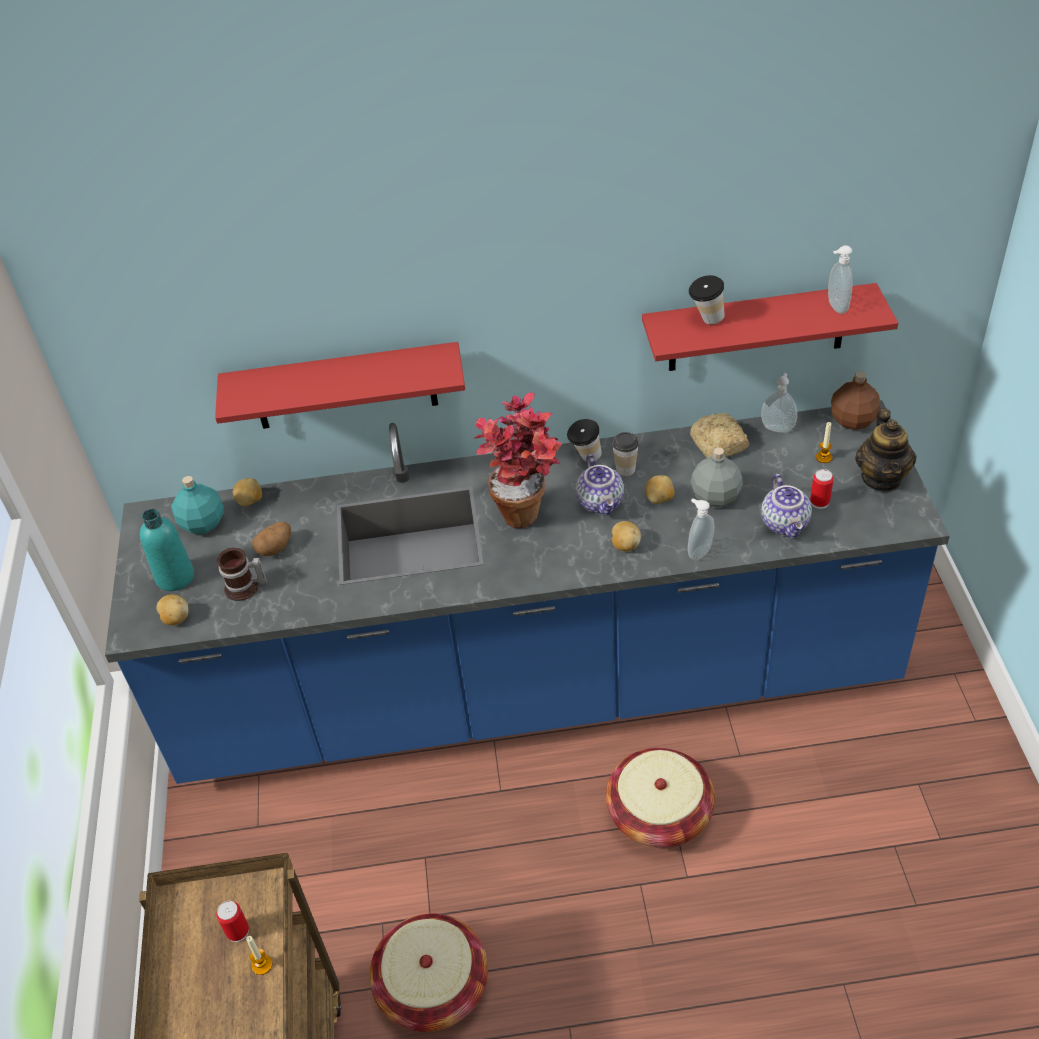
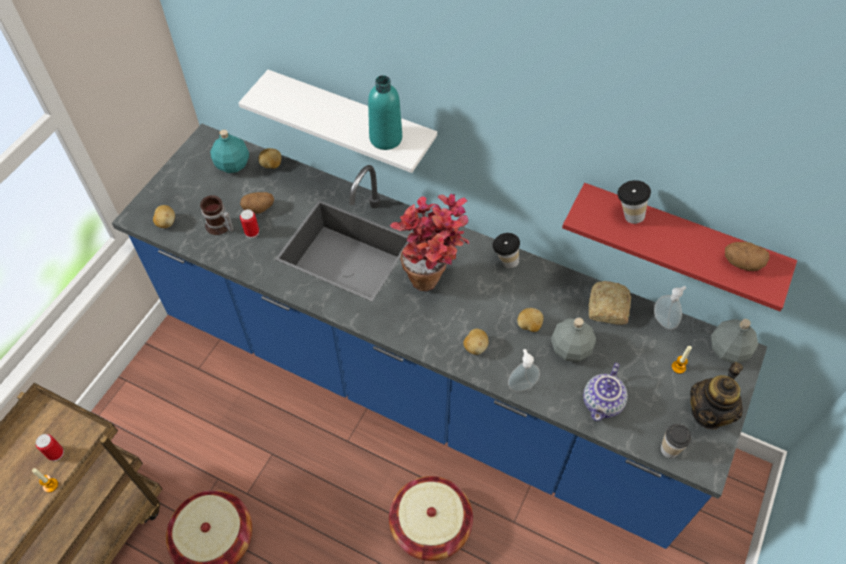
camera: 30 degrees right, 10 degrees up
(175, 577) = (188, 193): turquoise bottle -> turquoise bottle (385, 138)
(344, 386) = (352, 121): red shelf -> white shelf
(601, 502) = (487, 303): teapot -> none
(625, 469) = (525, 287): cup -> cup (669, 449)
(819, 502) = (643, 402): can -> can (252, 232)
(835, 307) = (741, 263): soap dispenser -> potato
(853, 421) = (728, 350): brown bottle -> grey bottle

